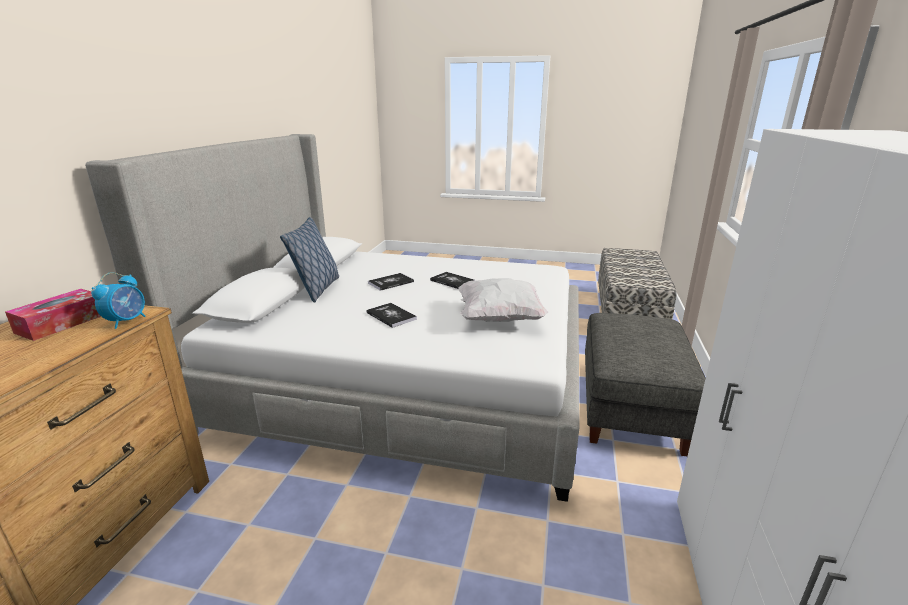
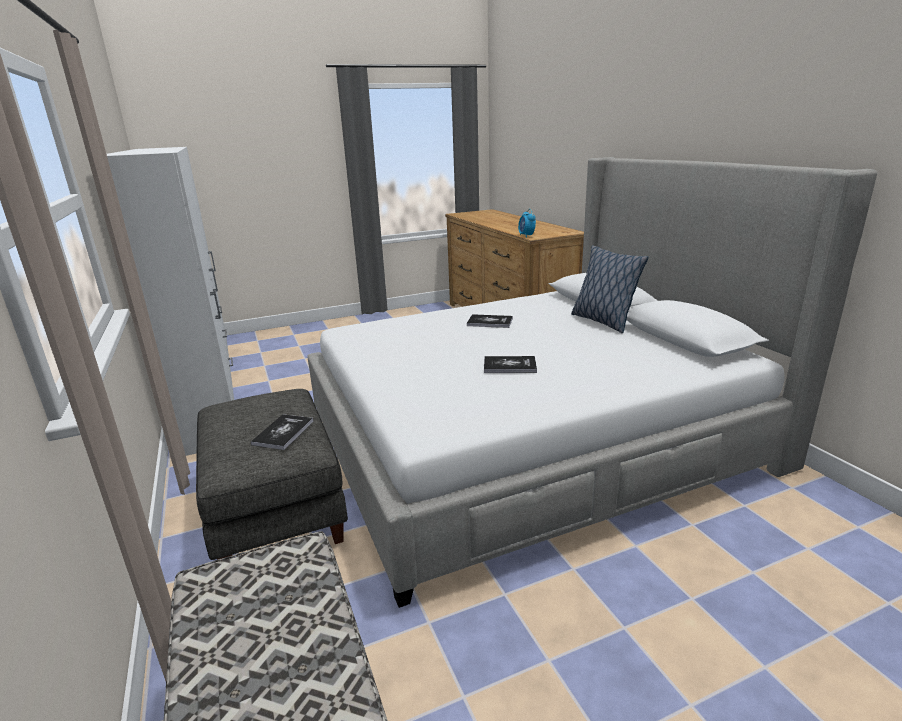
camera: 145 degrees right, 0 degrees up
(62, 323) = (547, 231): tissue box -> none
(391, 282) = (564, 345): book -> book (283, 433)
(500, 318) = (402, 345): white pillow -> none

